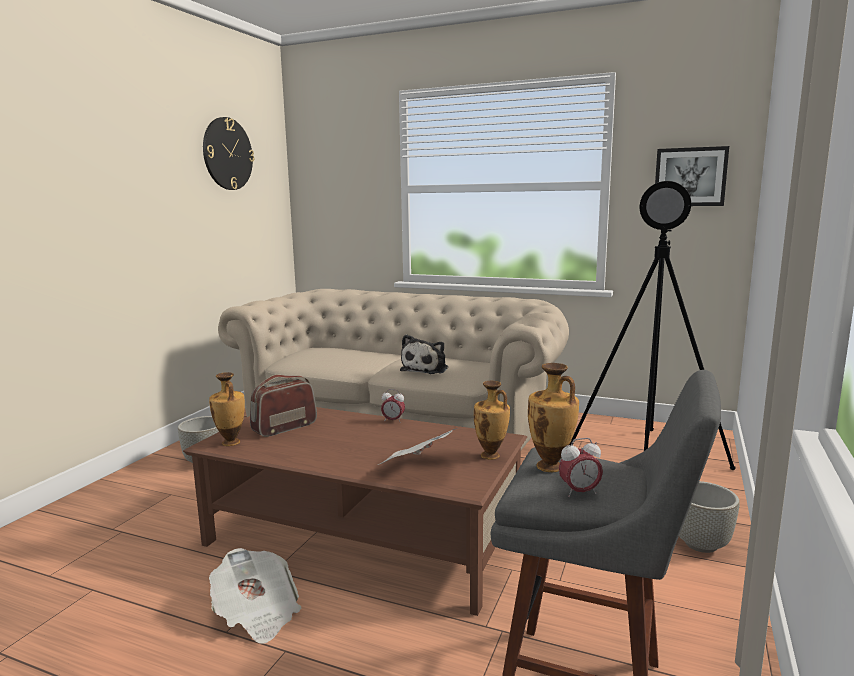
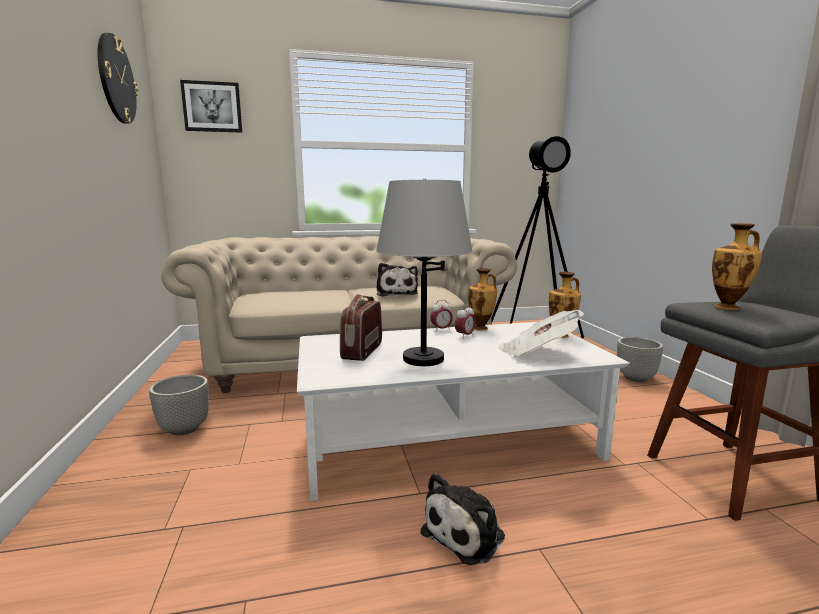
camera: 35 degrees left, 0 degrees up
(231, 443) = (339, 373): vase -> vase (481, 328)
(257, 614) = (467, 533): newspaper -> plush toy
(309, 447) = (423, 359): none -> grey table lamp
(365, 537) = (449, 440): brown coffee table -> white coffee table
(579, 492) = (784, 314): alarm clock -> alarm clock (465, 336)
(690, 177) = (521, 145): picture -> picture (212, 107)

